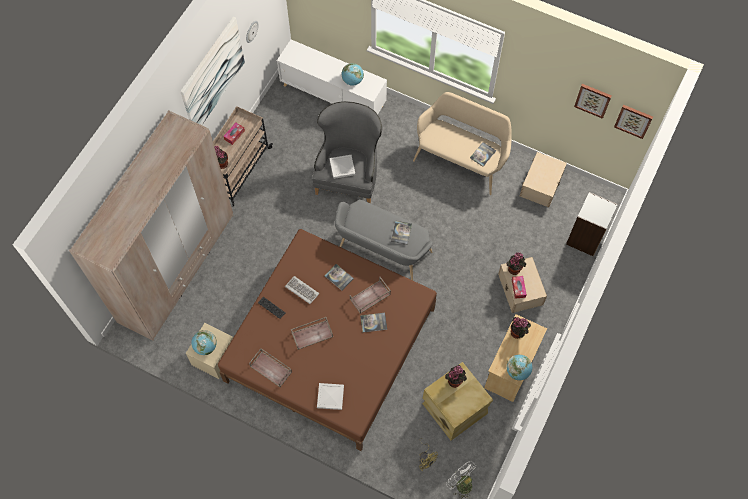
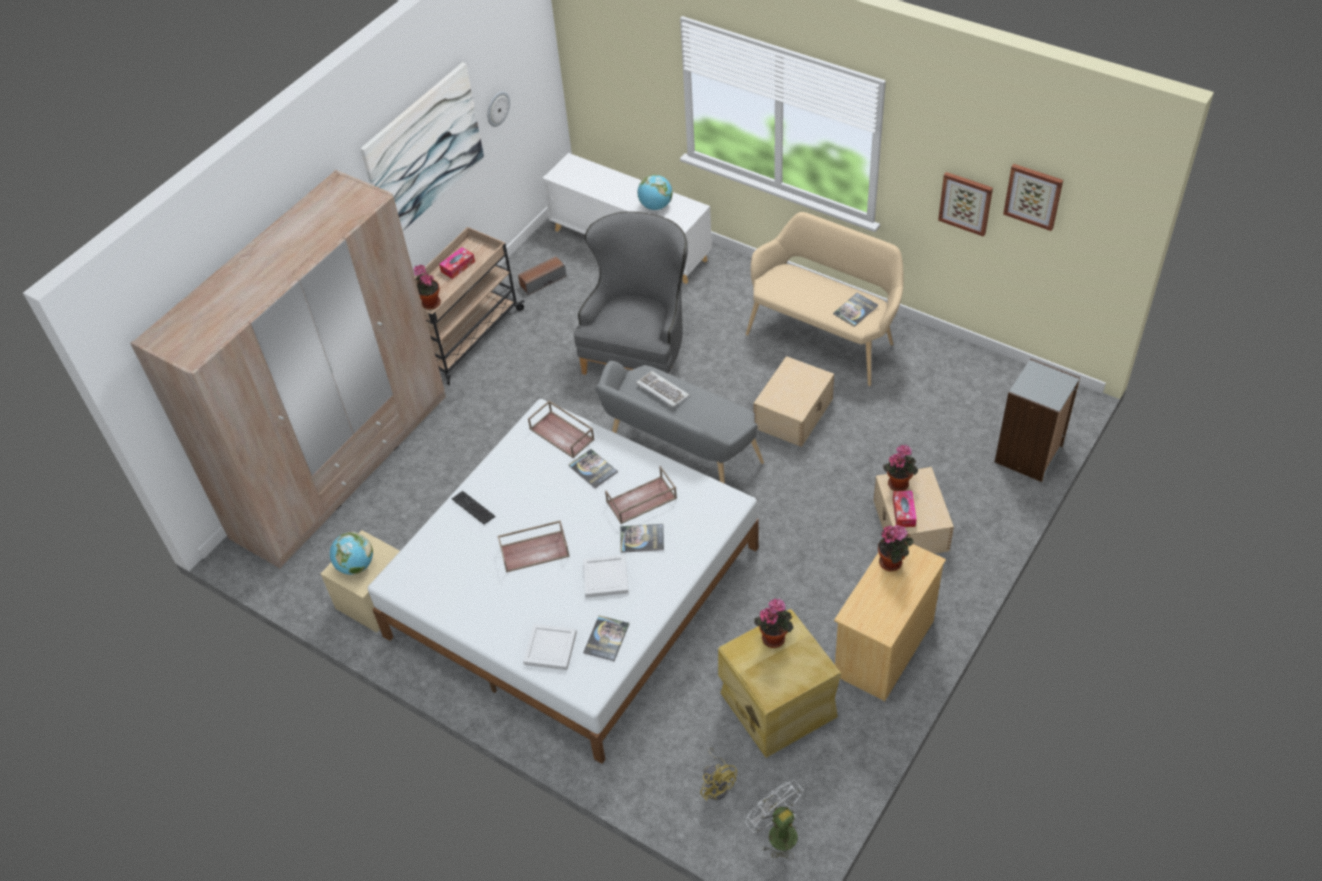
camera: 10 degrees right, 15 degrees down
(271, 369) = (456, 599): brown tray -> brown tray (563, 434)
(281, 125) = (542, 281): none -> speaker
(301, 290) = (528, 485): keyboard -> keyboard (662, 391)
(330, 344) = (573, 591): brown bed -> white bed
(342, 167) = (623, 321): white tray -> white tray (605, 578)
(401, 233) = (707, 413): book -> book (606, 638)
(517, 371) = (887, 623): globe -> none
(541, 184) = (957, 375): beige storage box -> beige storage box (794, 413)
(633, 120) = (1103, 228): picture -> picture (966, 203)

